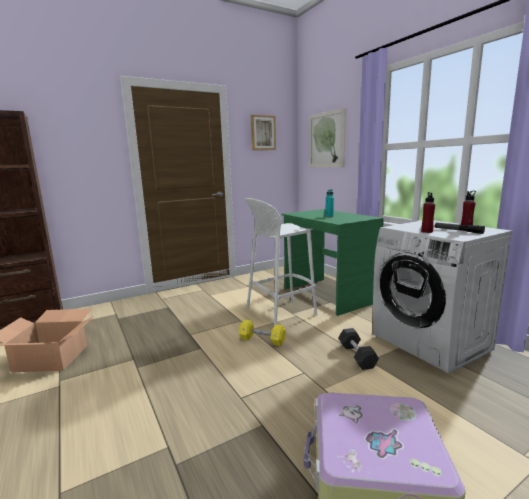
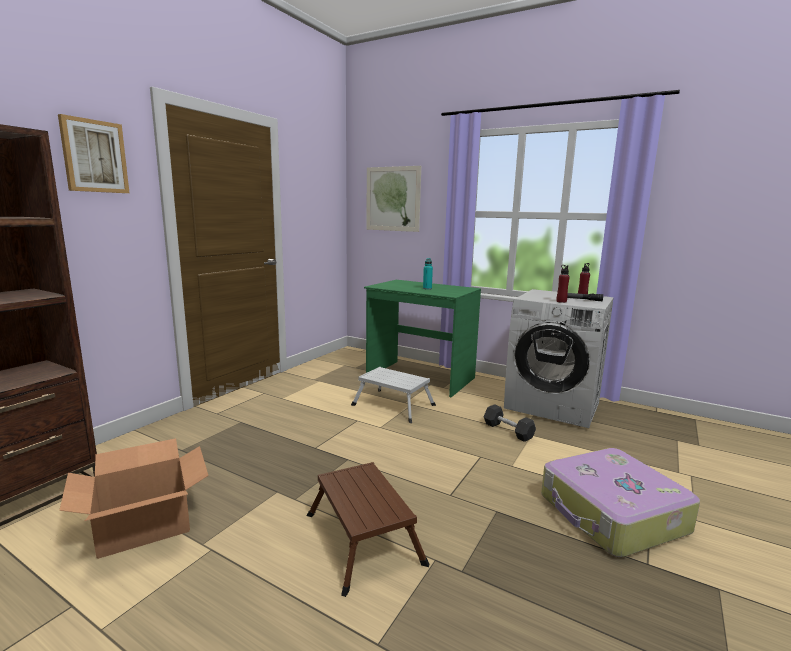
camera: 30 degrees left, 0 degrees up
(143, 410) = (363, 537): none -> brown step ladder
(262, 340) = (405, 435): yellow dumbbell -> none
(263, 133) = (314, 183): picture -> picture (94, 156)
(280, 313) = (393, 405): white stool -> white step ladder

